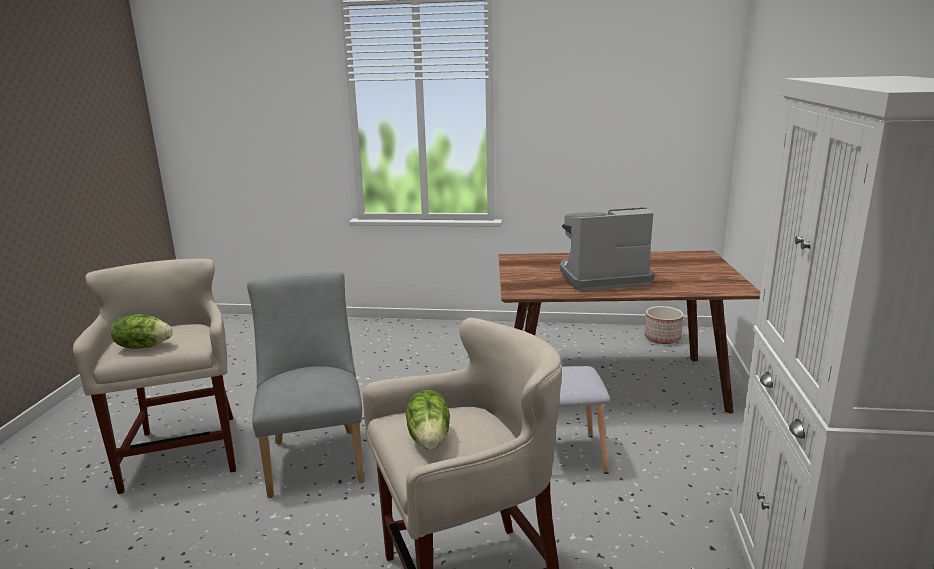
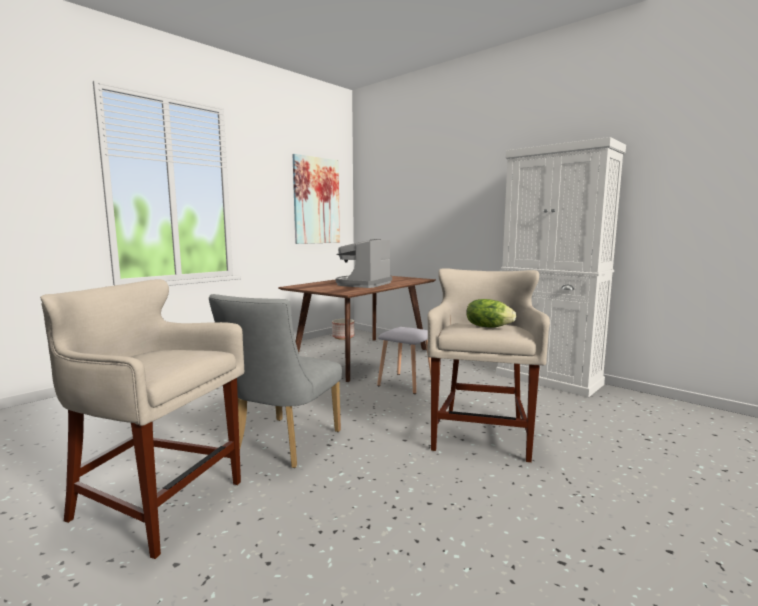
camera: 55 degrees left, 10 degrees down
(143, 346) = (166, 362): lettuce -> none
(315, 456) = (282, 445): grey chair -> grey chair turned 90 degrees counterclockwise
(649, 112) = (316, 200): none -> picture

